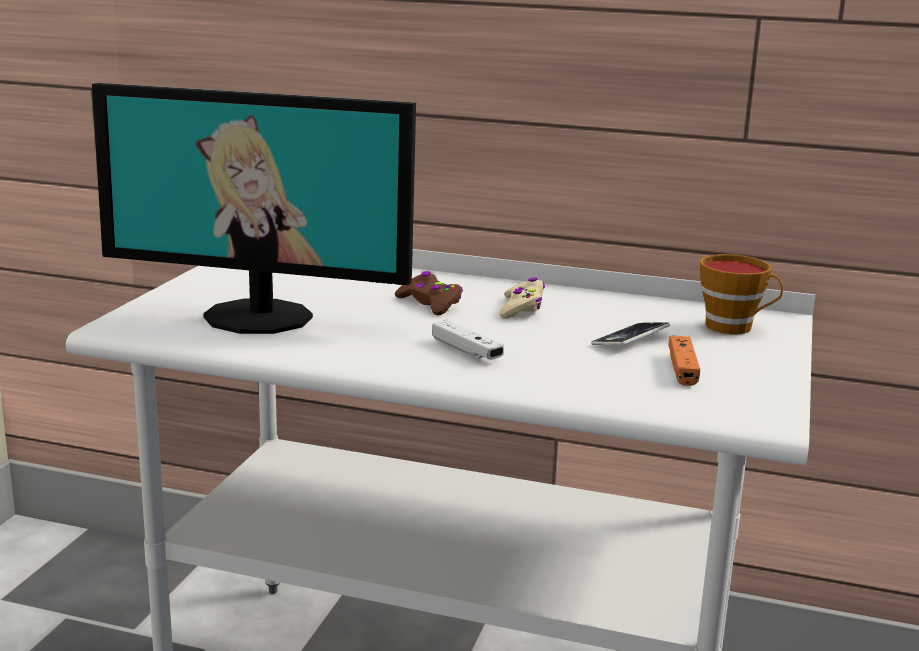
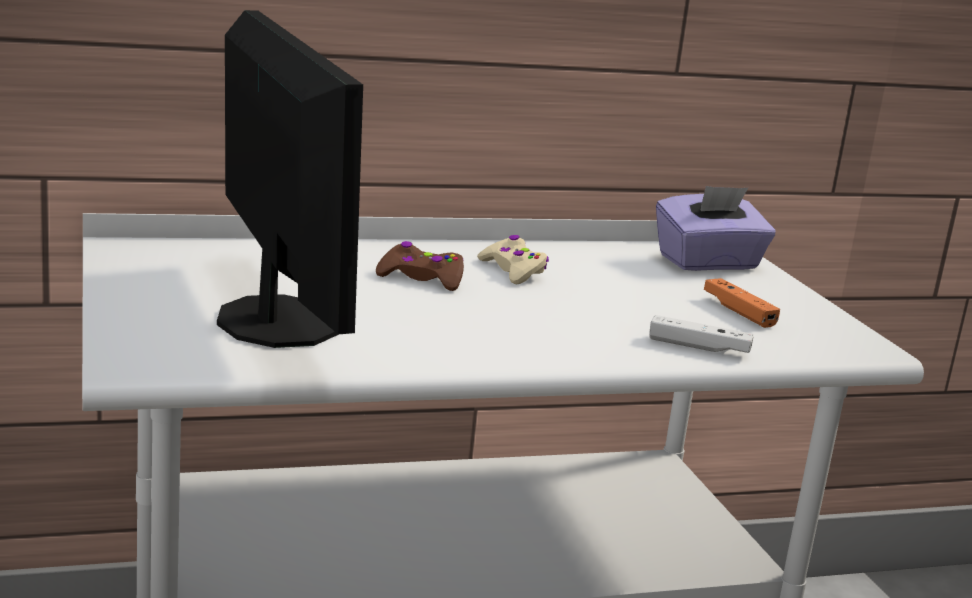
camera: 35 degrees left, 0 degrees up
(259, 316) = (275, 322): monitor -> monitor turned 90 degrees counterclockwise
(466, 351) = (544, 326): white game controller -> white game controller (698, 347)
(630, 340) = (654, 289): phone -> none
(734, 327) = (708, 263): cup -> purple tissue box

